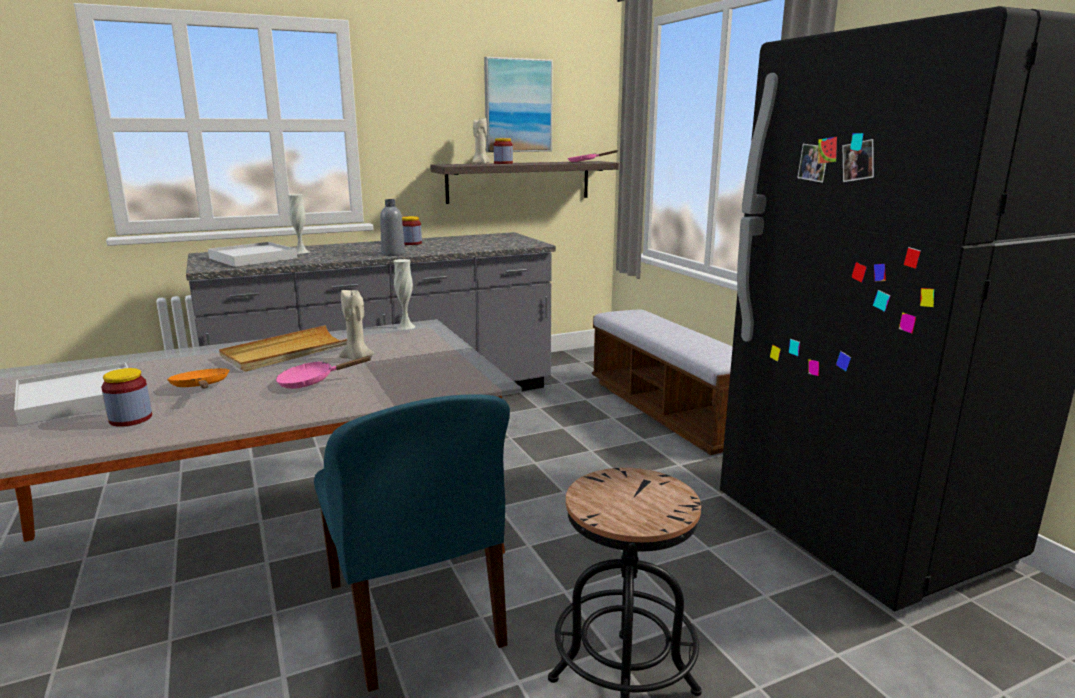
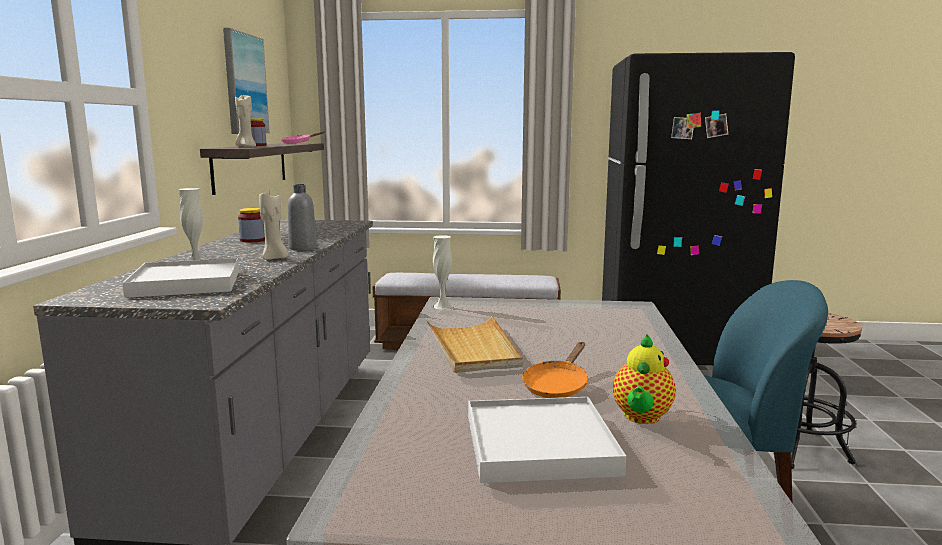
camera: 60 degrees left, 5 degrees down
(130, 419) = (641, 418): jar -> teapot
(201, 387) = (557, 386): orange frying pan -> orange frying pan turned 60 degrees counterclockwise
(312, 382) = (584, 347): pink frying pan -> none
(357, 359) = (529, 329): beige candle -> beige candle (274, 258)

